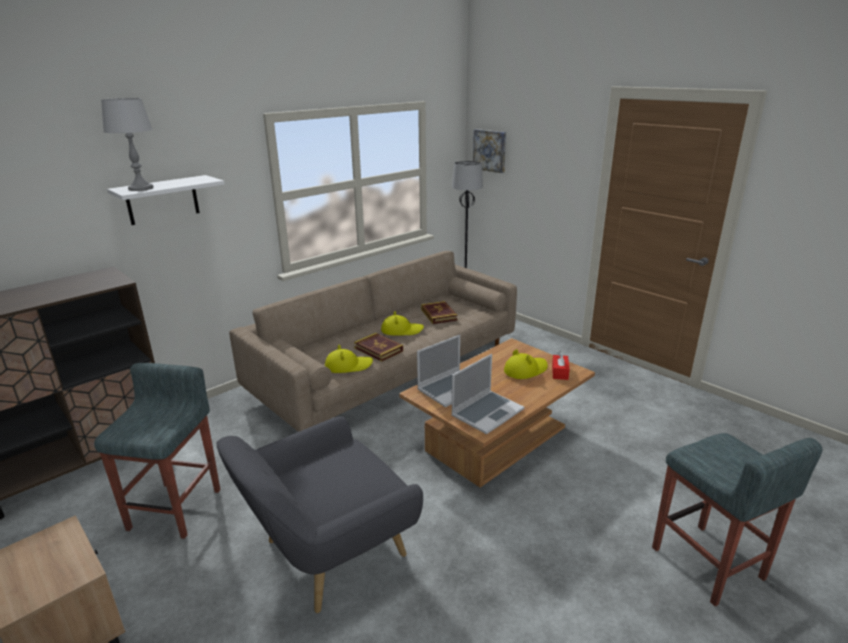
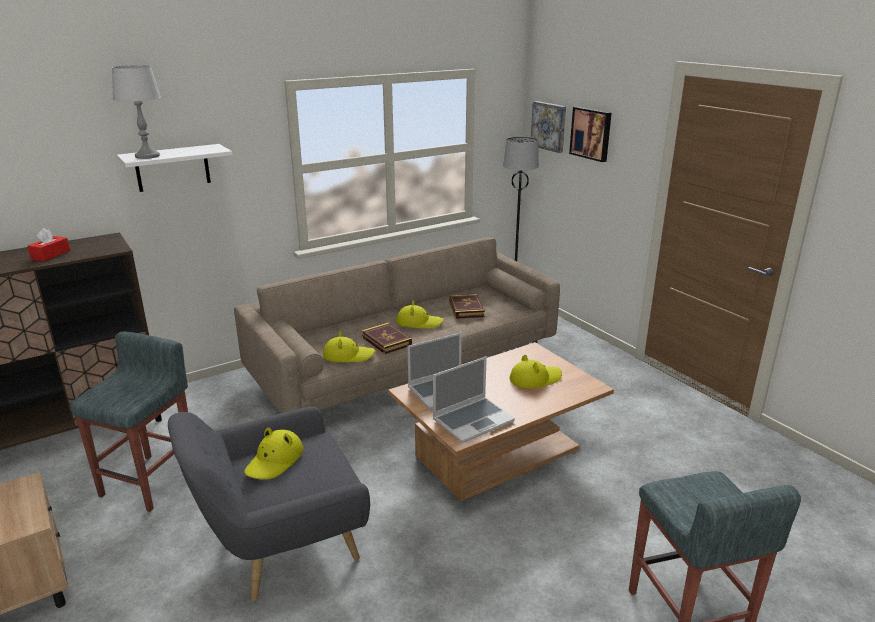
camera: 10 degrees right, 0 degrees up
(318, 473) = (274, 461): none -> yellow hat
(532, 154) = (591, 133): none -> picture
(560, 372) = (573, 385): red tissue box -> red tissue box (51, 255)

